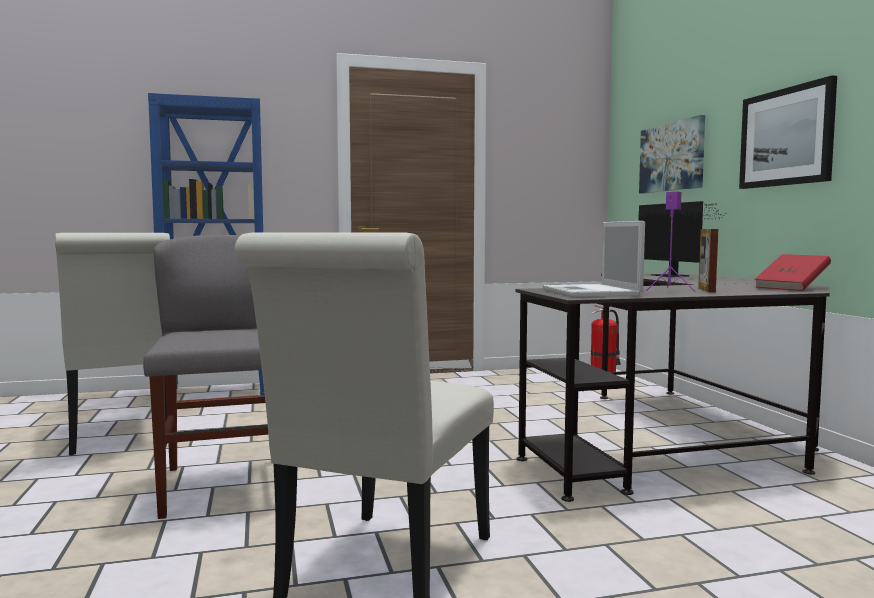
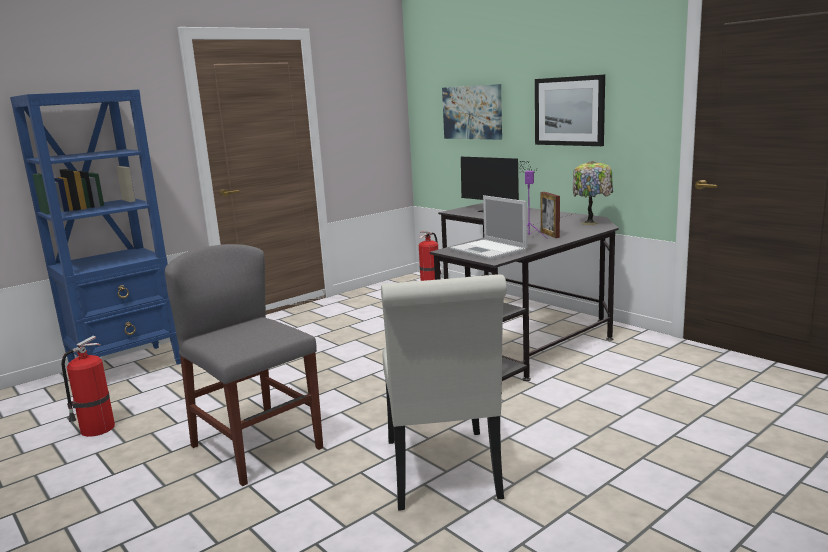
camera: 25 degrees left, 10 degrees up
(121, 435) = (96, 429): white chair -> fire extinguisher
(791, 288) = (591, 223): red book -> table lamp

